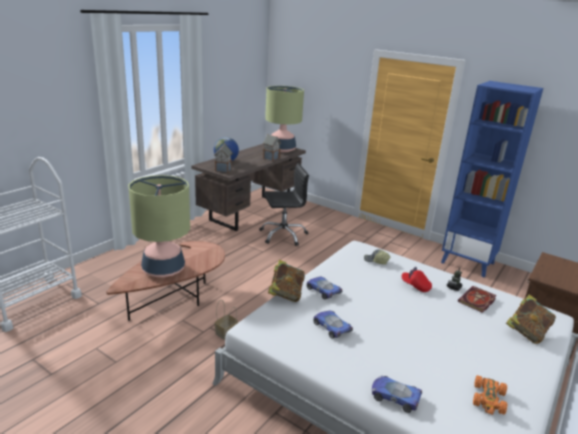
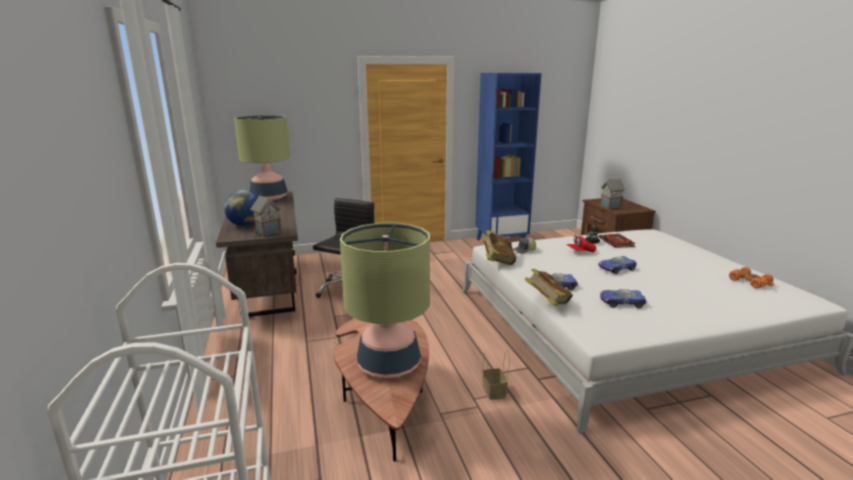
camera: 50 degrees left, 5 degrees down
(271, 158) = (282, 207): toy house -> toy house (610, 206)
(394, 396) = (737, 311): toy car -> toy car (616, 268)
(527, 332) = (667, 244): book -> book (498, 261)

